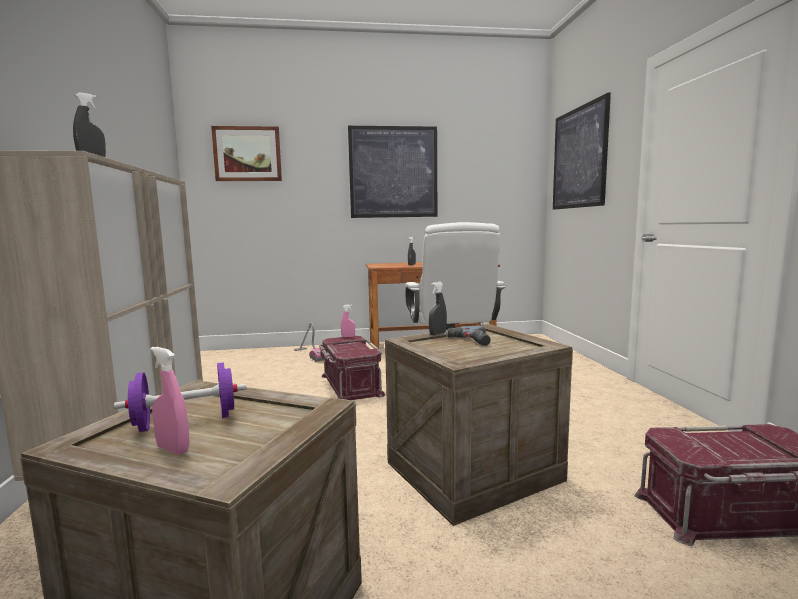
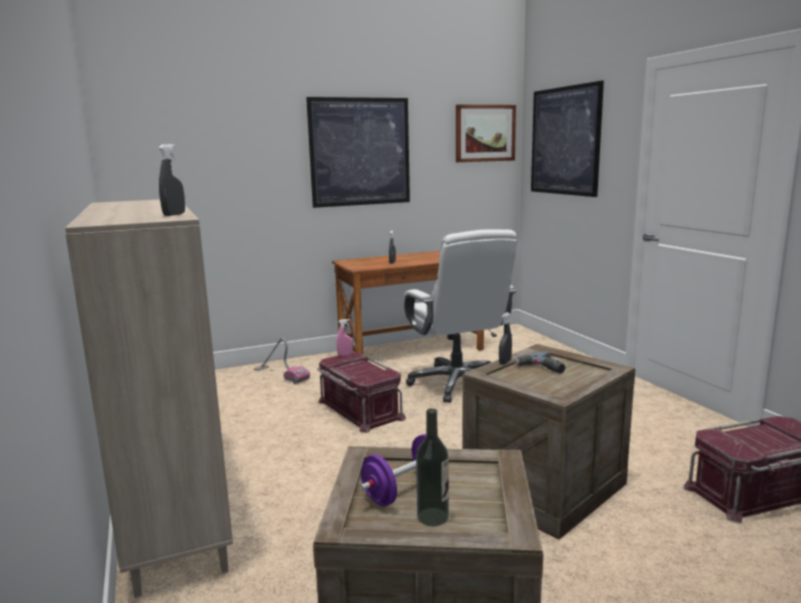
camera: 15 degrees left, 5 degrees up
(173, 449) = (432, 517): pink spray bottle -> bottle
(247, 154) = (183, 133): picture -> picture (485, 133)

